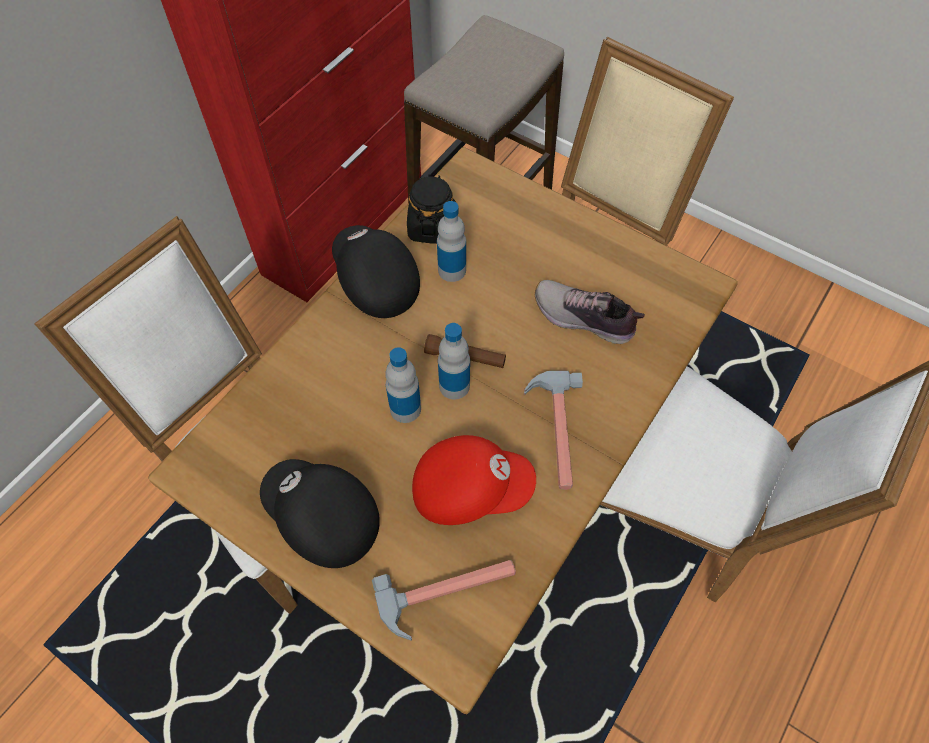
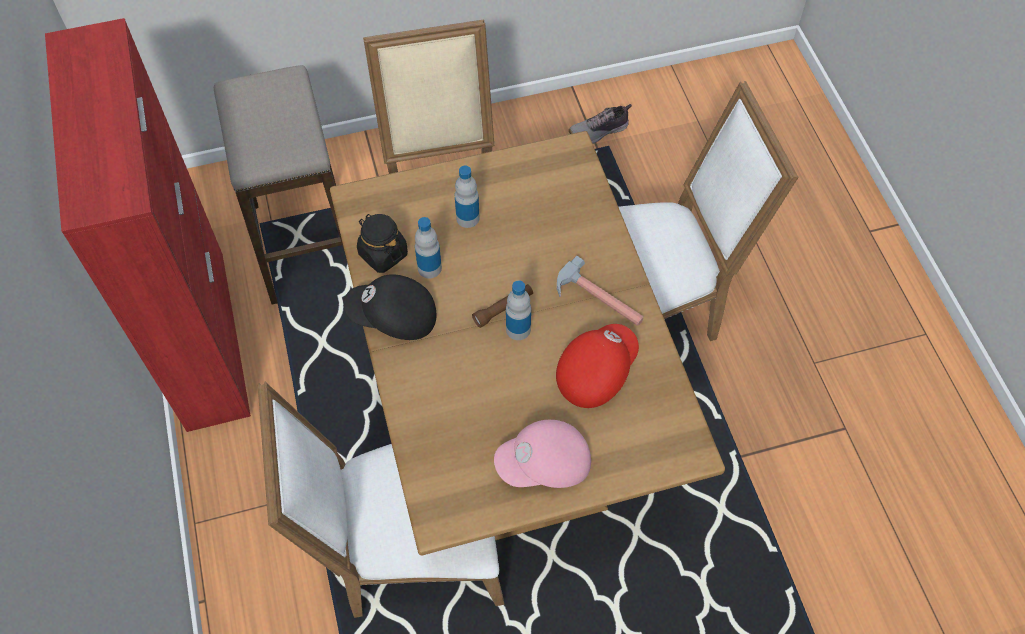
camera: 50 degrees left, 0 degrees up
(322, 519) = (545, 465): black cap -> pink cap
(405, 409) = (509, 367): bottle -> bottle (467, 218)
(448, 594) = (651, 430): hammer -> none
(584, 319) = (537, 226): shoe -> shoe (599, 131)

